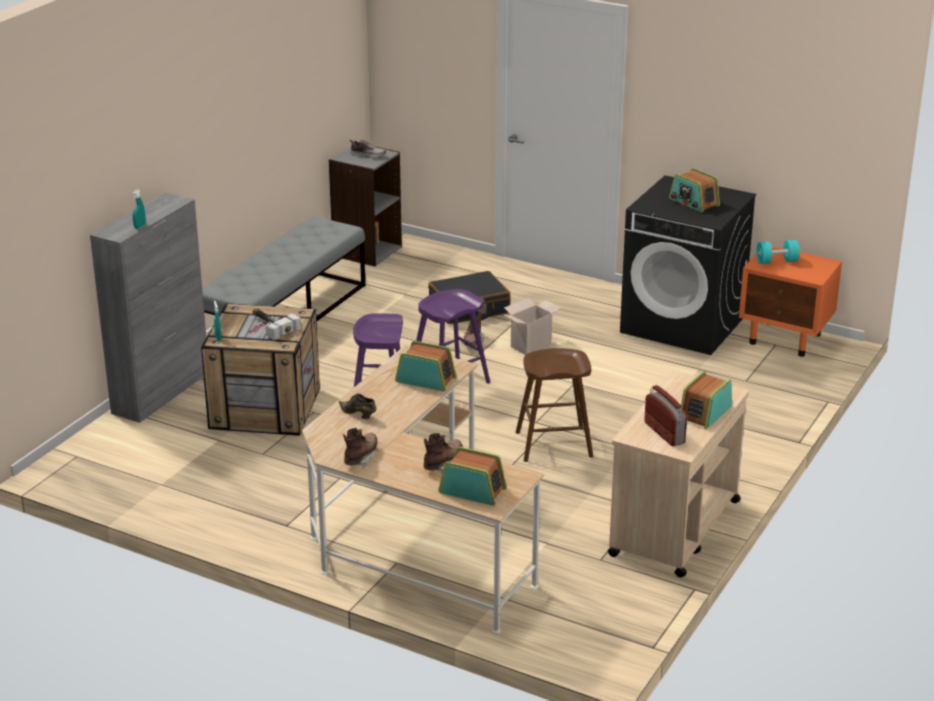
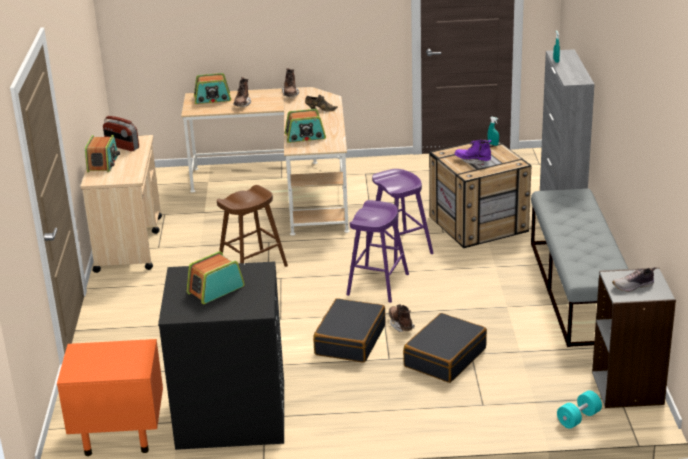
camera: 150 degrees right, 0 degrees up
(271, 326) = (473, 161): hammer -> purple boot
(531, 345) = (350, 340): cardboard box -> black suitcase
(694, 202) = (215, 289): radio -> radio turned 60 degrees counterclockwise
(776, 261) = (125, 358): turquoise dumbbell -> turquoise dumbbell (578, 418)

